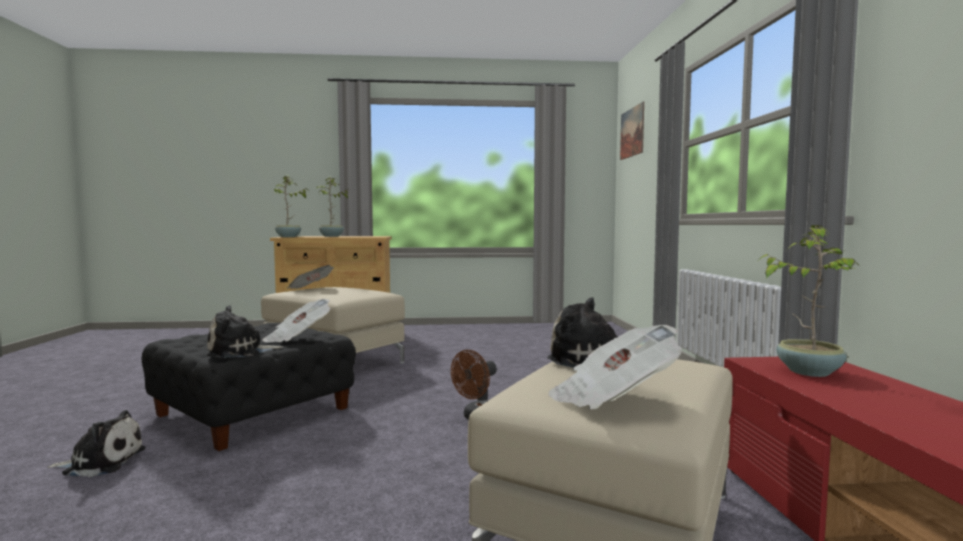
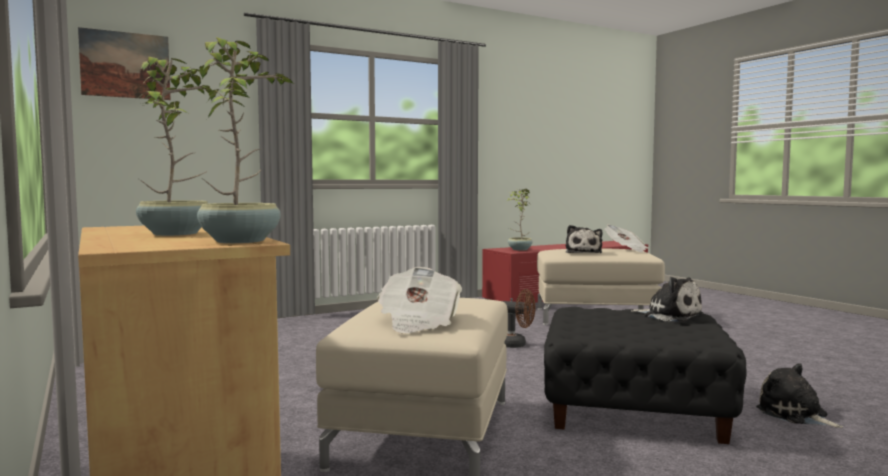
camera: 115 degrees left, 0 degrees up
(297, 338) = (600, 314): newspaper -> none

